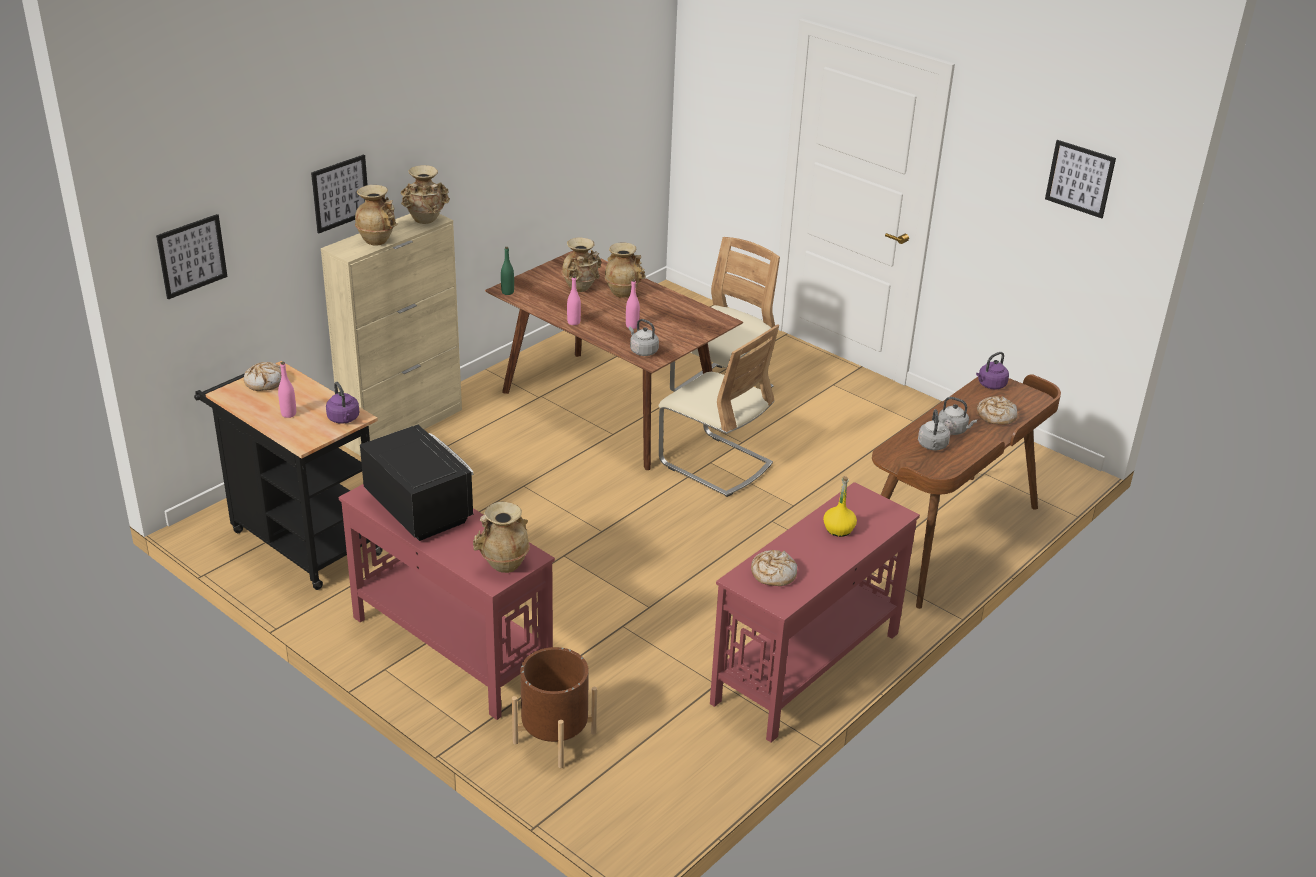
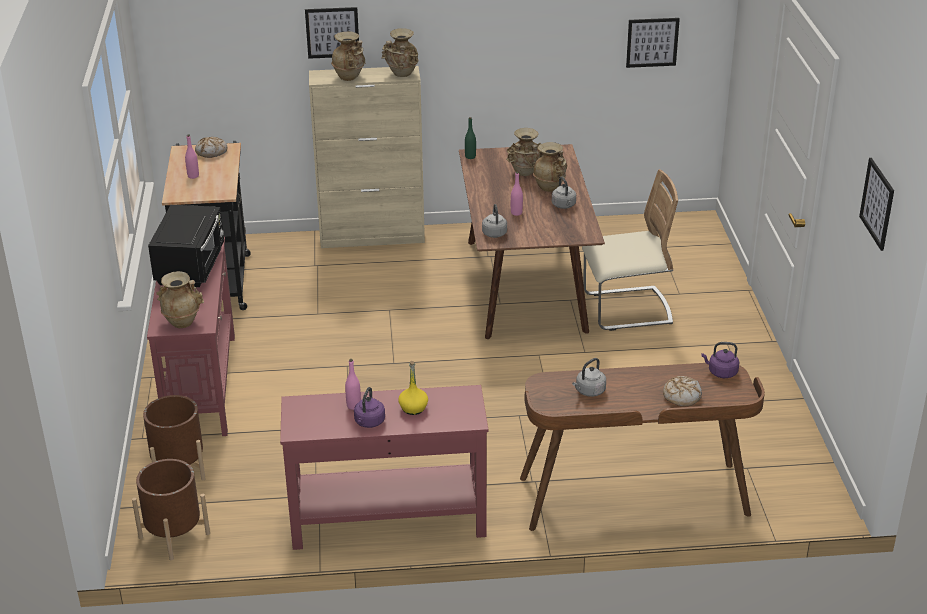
camera: 45 degrees right, 0 degrees up
(192, 256) = (193, 44): picture -> picture (652, 42)
(344, 419) = (216, 192): purple kettle -> purple kettle (369, 422)
(573, 322) = (480, 194): pink bottle -> pink bottle (353, 406)
(649, 800) = (174, 535): none -> brown planter
(715, 464) = (540, 357): beige chair -> none
(773, 574) = (322, 411): bread -> none
(953, 430) = (627, 389): grey kettle -> grey kettle (564, 206)

